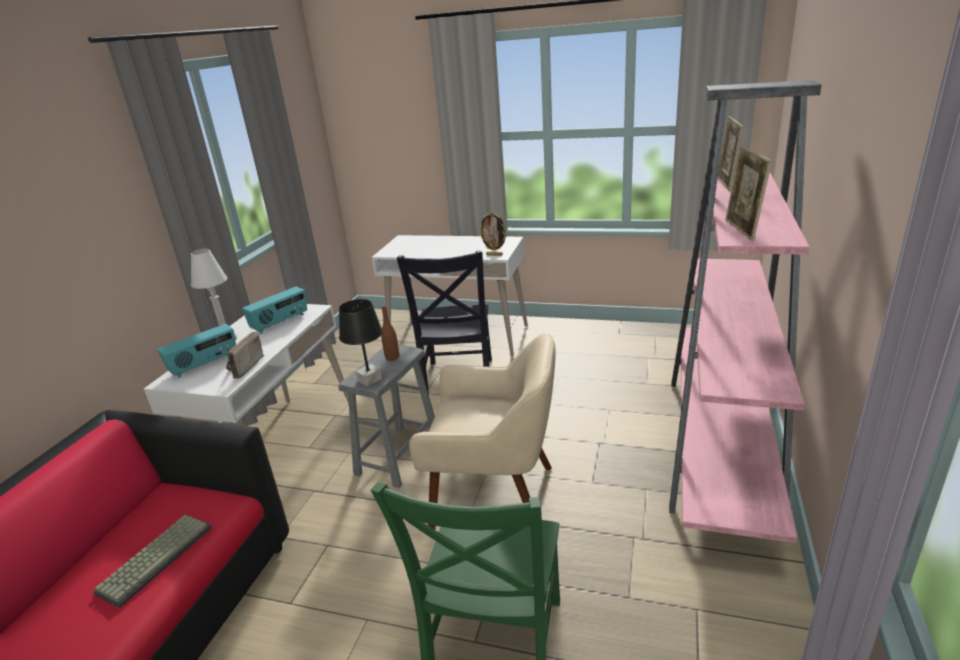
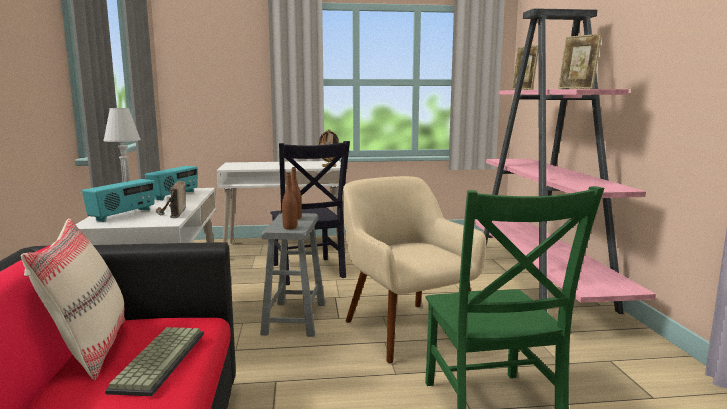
camera: 25 degrees left, 15 degrees down
(124, 525) = (88, 349): none -> beige pillow
(369, 379) = (290, 227): black table lamp -> brown bottle
(495, 498) = (406, 330): beige armchair -> beige armchair turned 105 degrees counterclockwise

